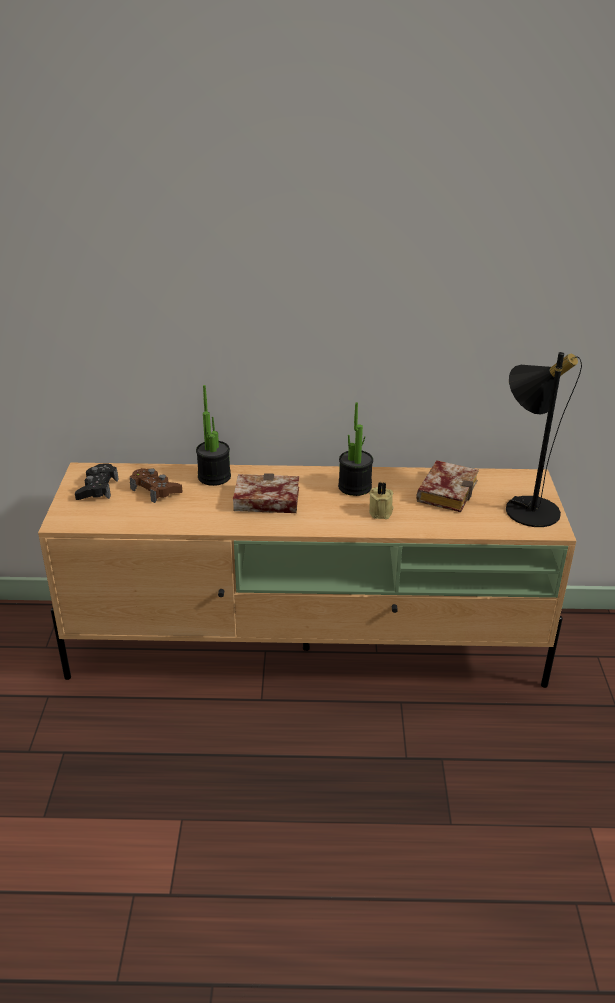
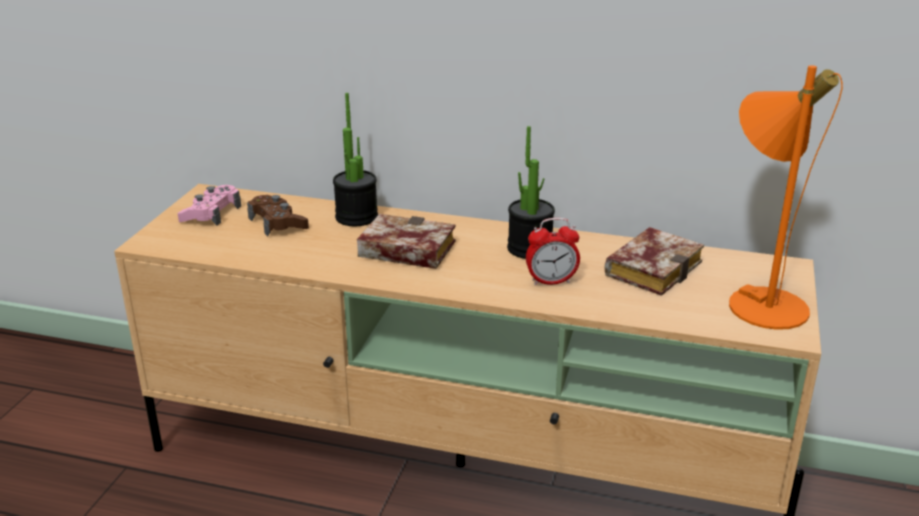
camera: 15 degrees right, 5 degrees down
(97, 488) = (211, 213): black game controller -> pink game controller
(381, 512) = (551, 281): beige candle -> alarm clock
(525, 506) = (761, 300): black table lamp -> orange table lamp

